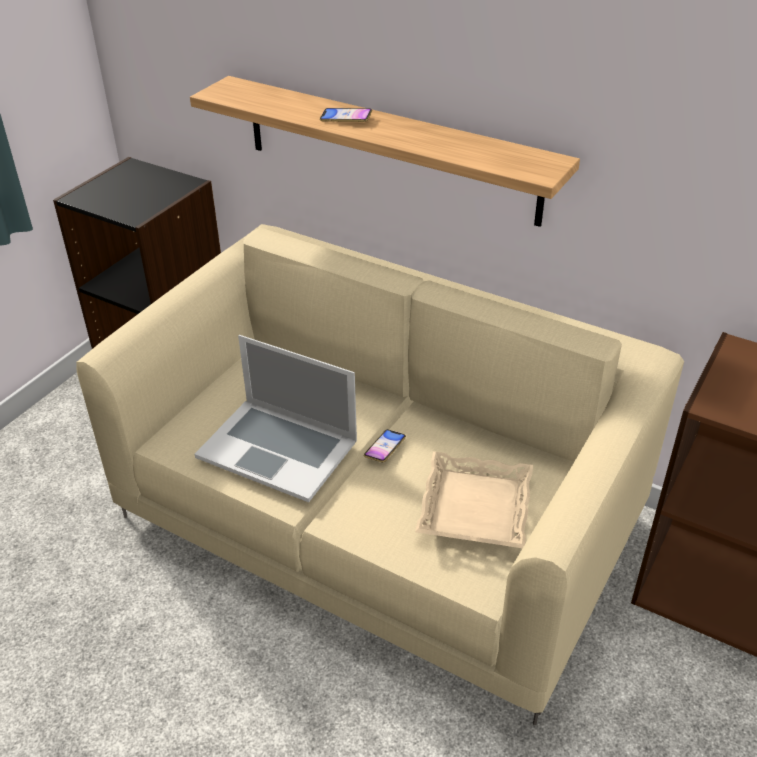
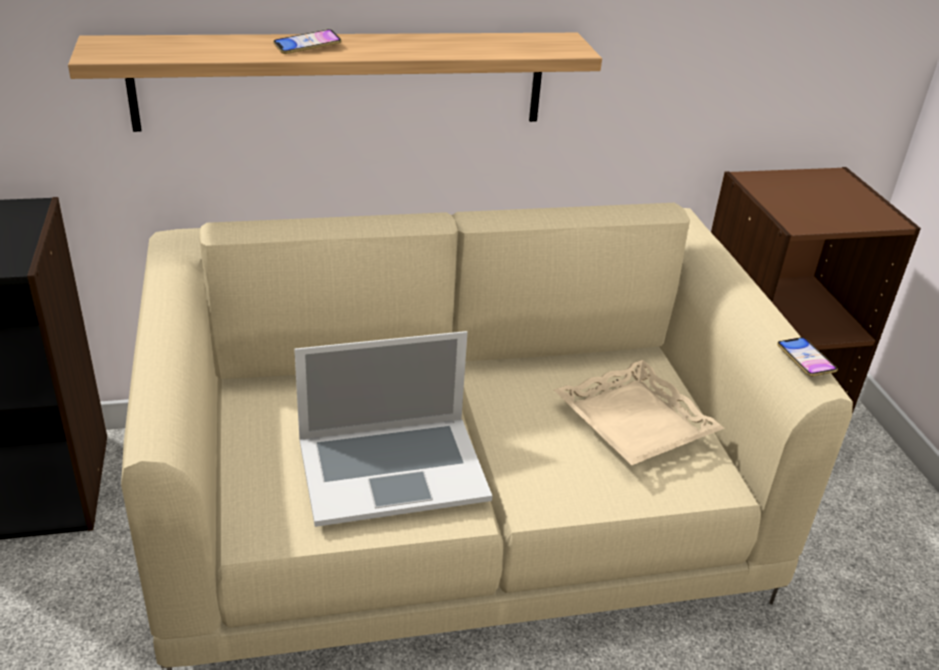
camera: 45 degrees left, 5 degrees down
(385, 448) = (492, 414): phone -> phone (805, 360)

